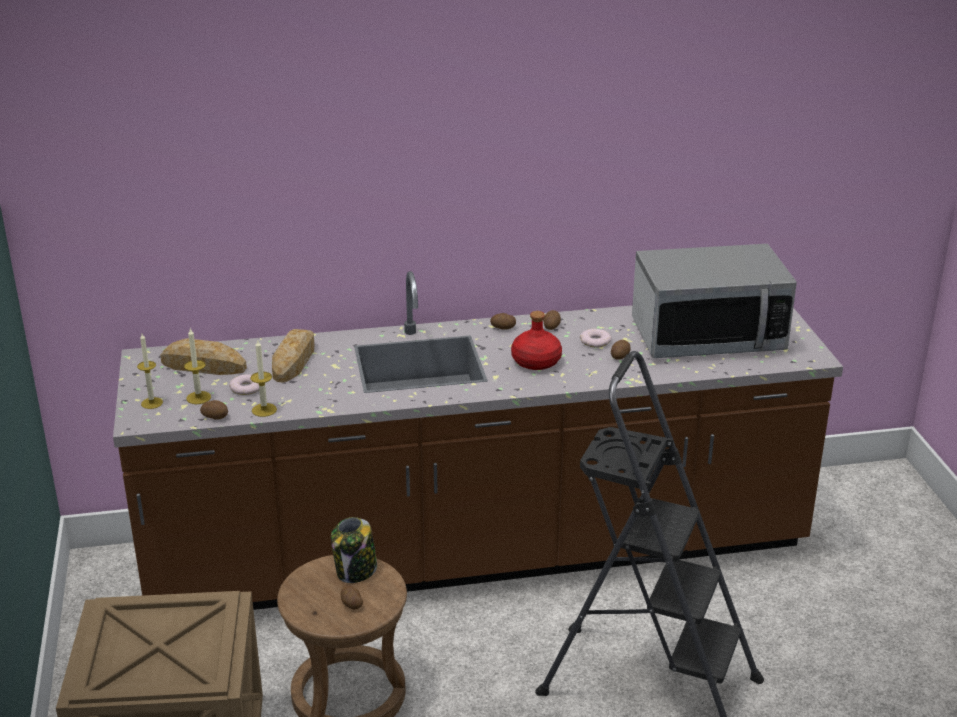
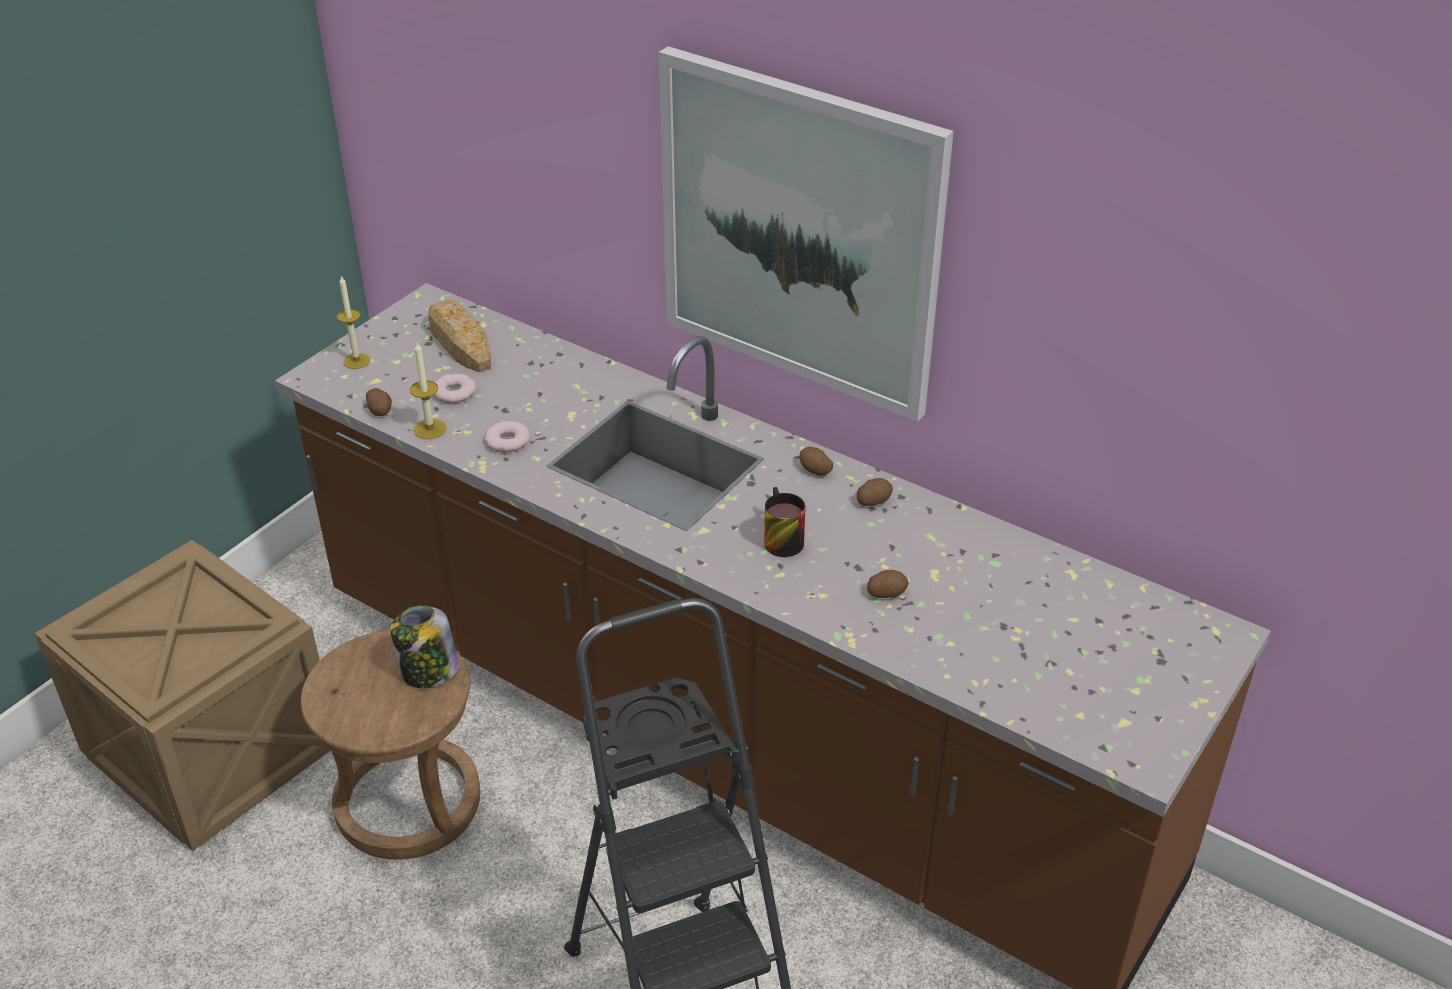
camera: 45 degrees right, 10 degrees up
(198, 397) = (400, 379): candle -> none
(294, 360) = (546, 385): bread -> none
(351, 604) = (374, 706): potato -> none
(457, 177) = (799, 233): none -> picture
(536, 362) = (778, 539): red bottle -> mug
(595, 341) = (890, 553): donut -> donut (507, 441)
(707, 336) = (1046, 635): microwave -> none

